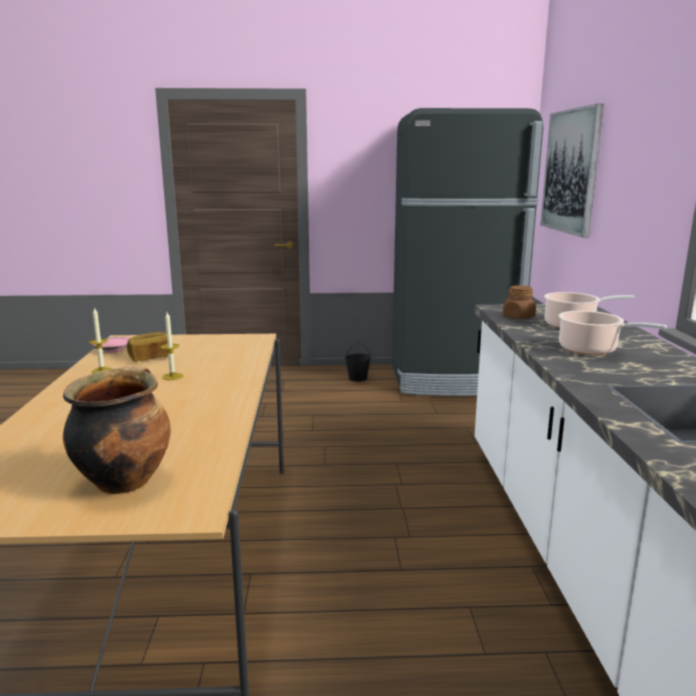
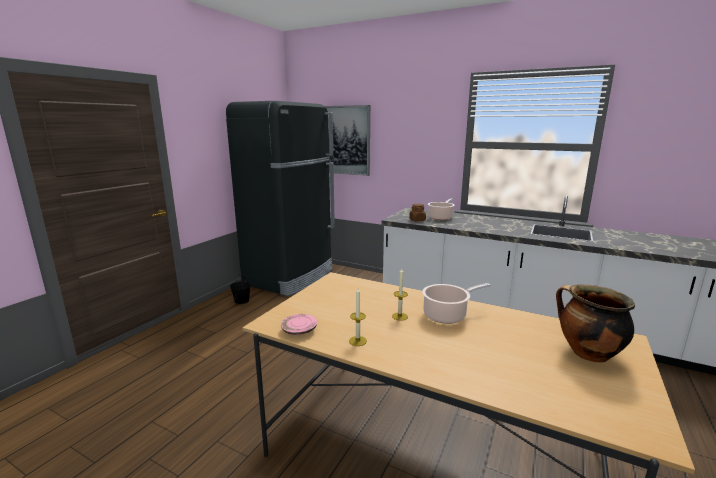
camera: 60 degrees left, 0 degrees up
(151, 357) = (341, 318): bread -> none
(591, 350) = (481, 224): cooking pot -> cooking pot (447, 315)

